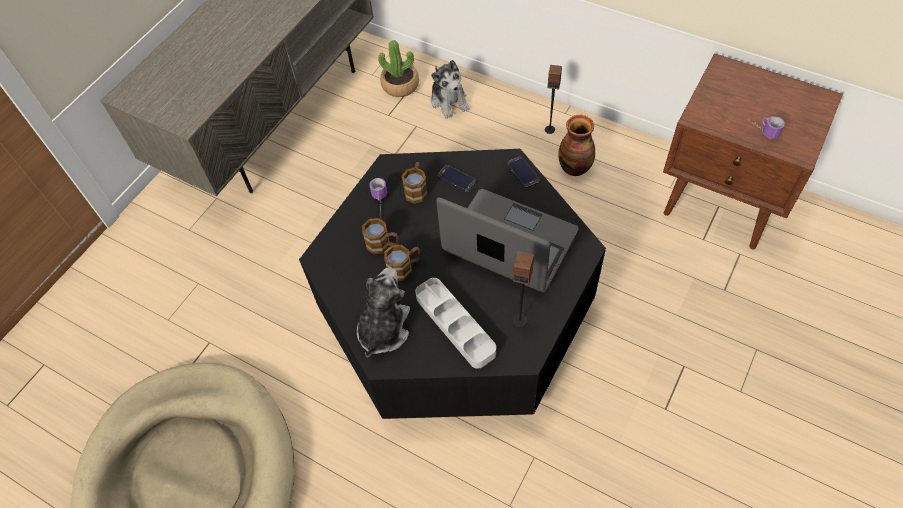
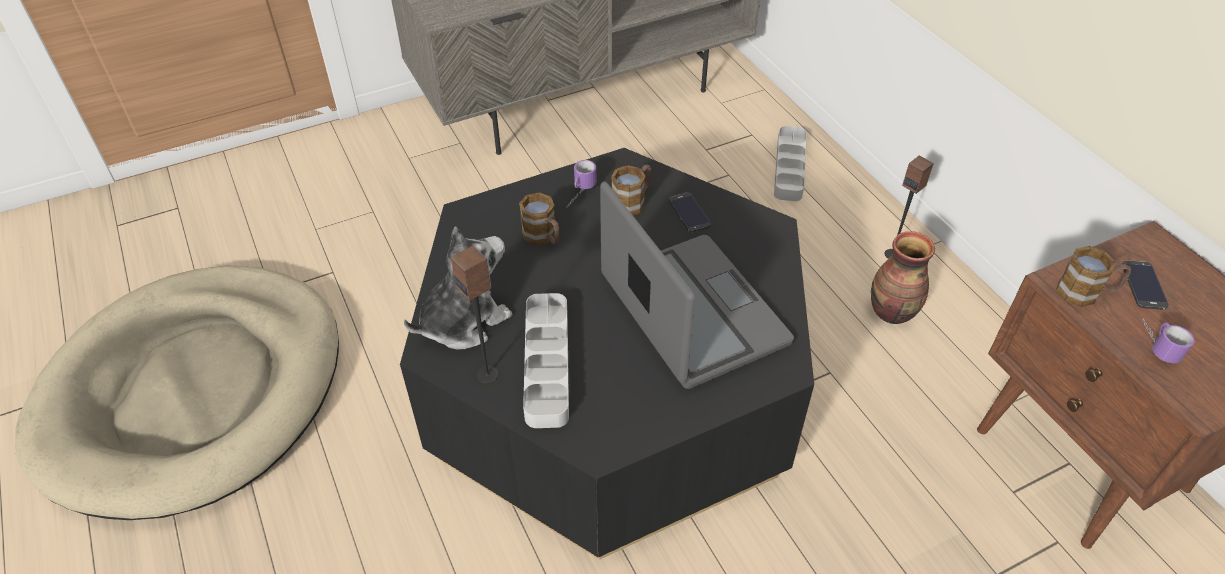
camera: 30 degrees right, 10 degrees down
(400, 85) = (745, 126): potted plant -> none
(405, 268) = (545, 272): mug -> mug (1086, 292)
(449, 101) = (789, 167): plush toy -> grey tray
(520, 320) = (628, 403): speaker -> speaker (488, 374)
(523, 172) = (777, 245): phone -> phone (1143, 285)

